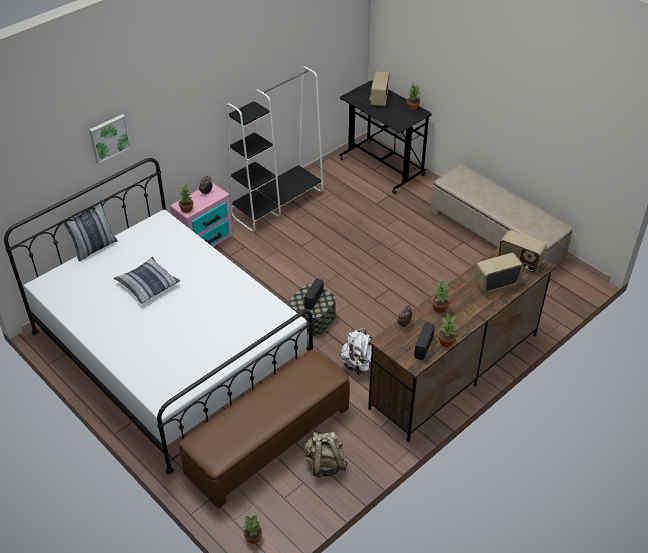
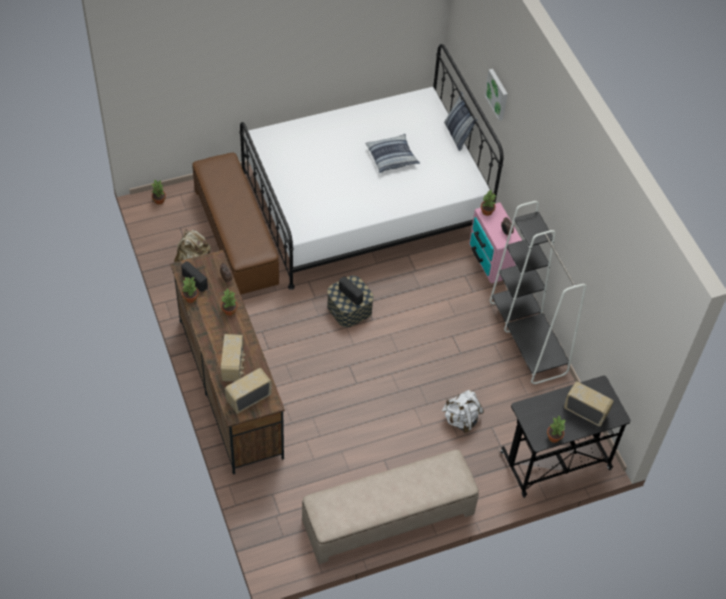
camera: 110 degrees right, 10 degrees up
(358, 365) = (276, 320): white backpack -> white backpack (461, 419)

